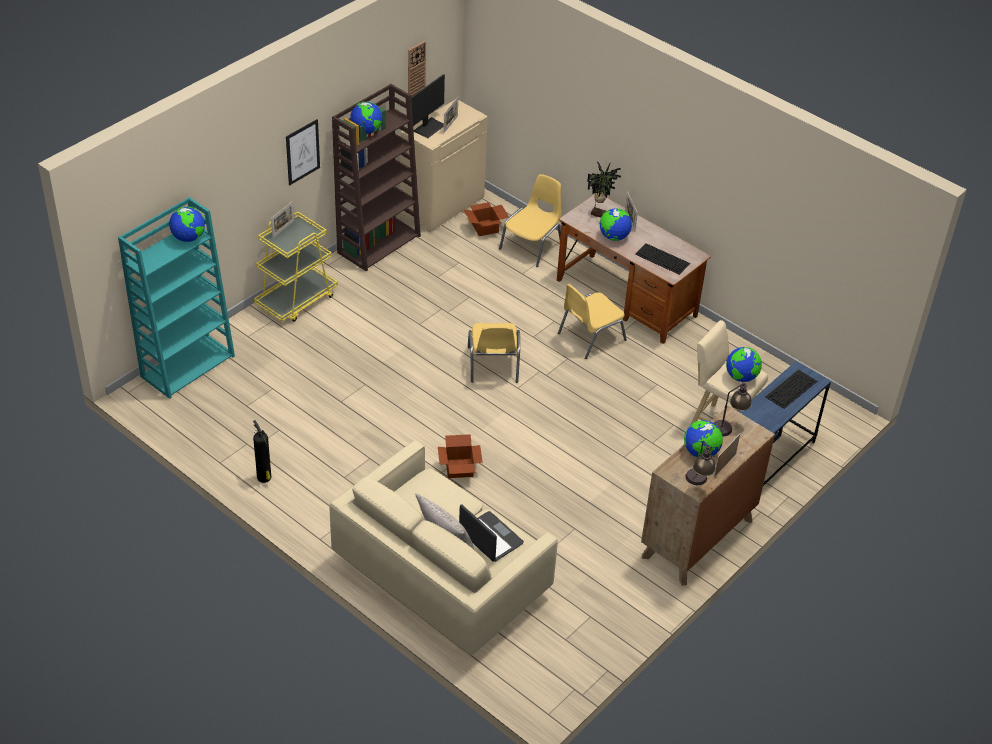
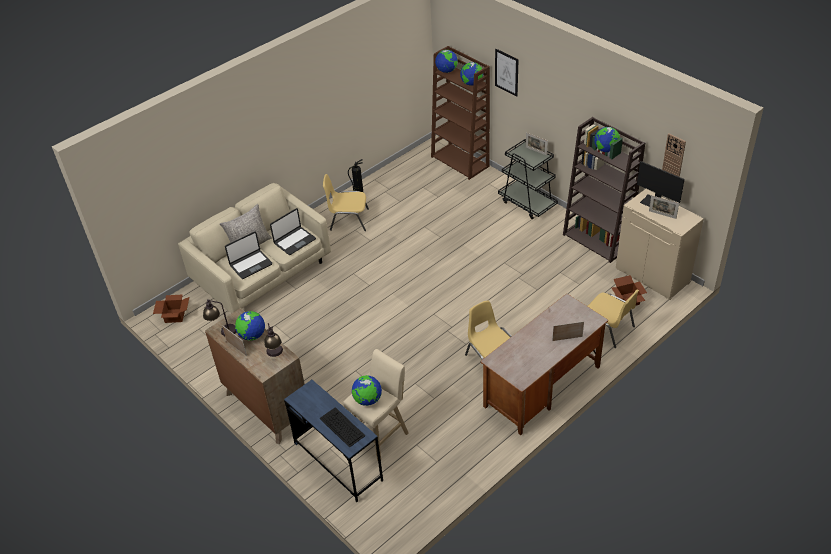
camera: 100 degrees right, 0 degrees up
(188, 365) = (460, 161): turquoise bookcase -> brown bookcase
(297, 300) = (527, 203): yellow cart -> black cart
(302, 152) = (569, 120): picture -> picture (506, 72)
(436, 493) = (294, 241): none -> laptop
(459, 469) = (355, 281): cardboard box -> cardboard box (174, 315)
(493, 365) = (458, 301): yellow chair -> yellow chair (348, 220)
(600, 214) = (576, 319): potted plant -> none
(614, 237) = (543, 326): globe -> globe (446, 71)
(663, 259) = (515, 357): keyboard -> none

